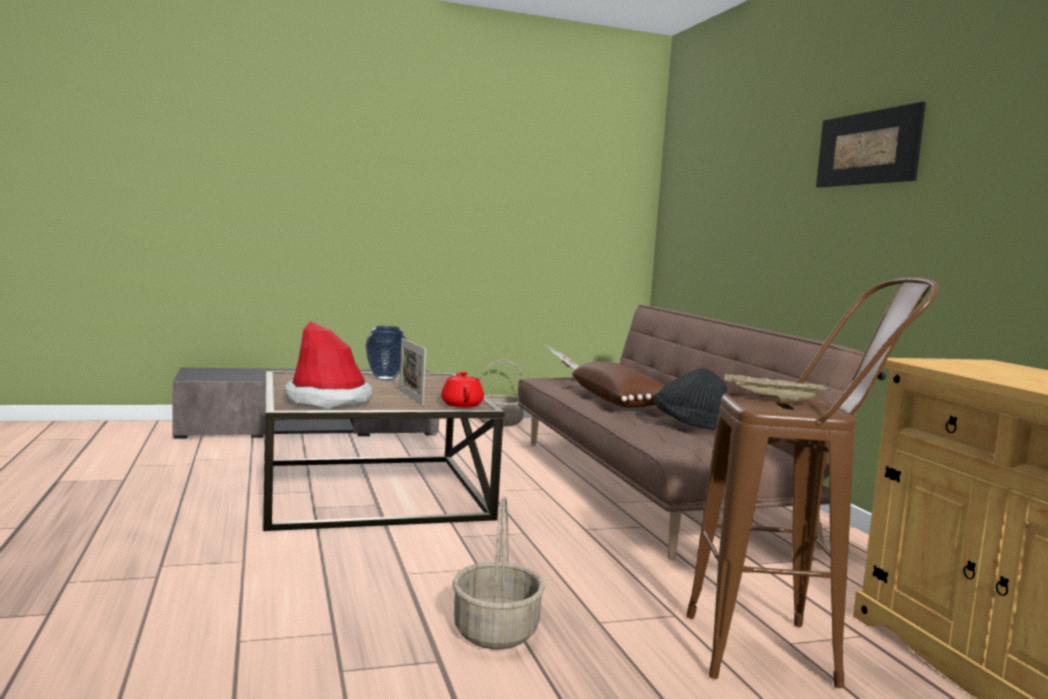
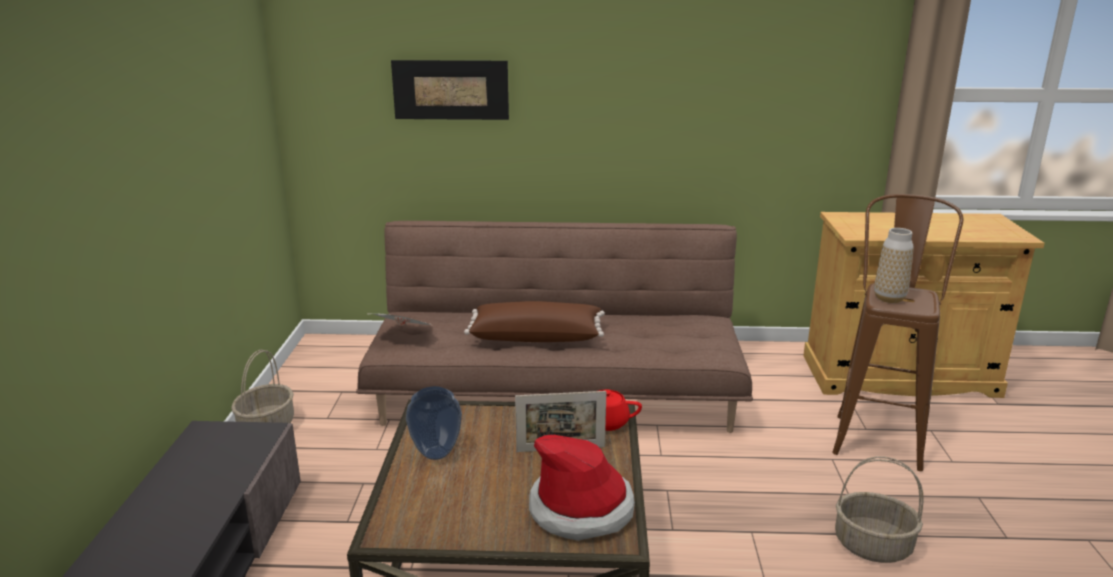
camera: 70 degrees left, 15 degrees up
(688, 425) = (639, 329): black hat -> none
(772, 400) = (889, 298): beige tray -> vase
(867, 148) = (647, 54): picture -> picture (450, 90)

